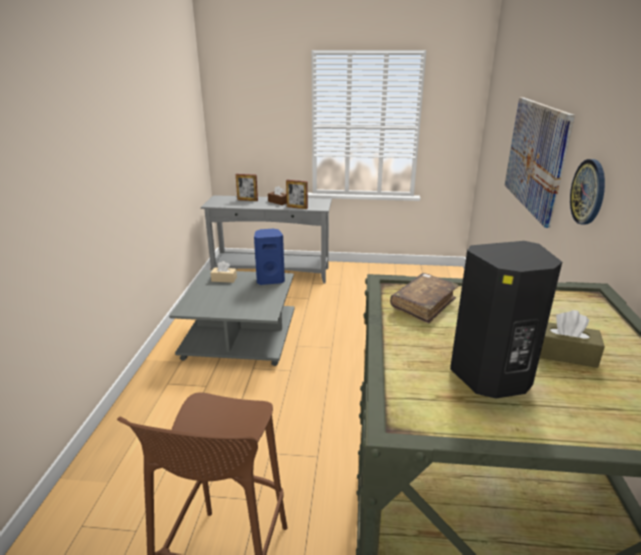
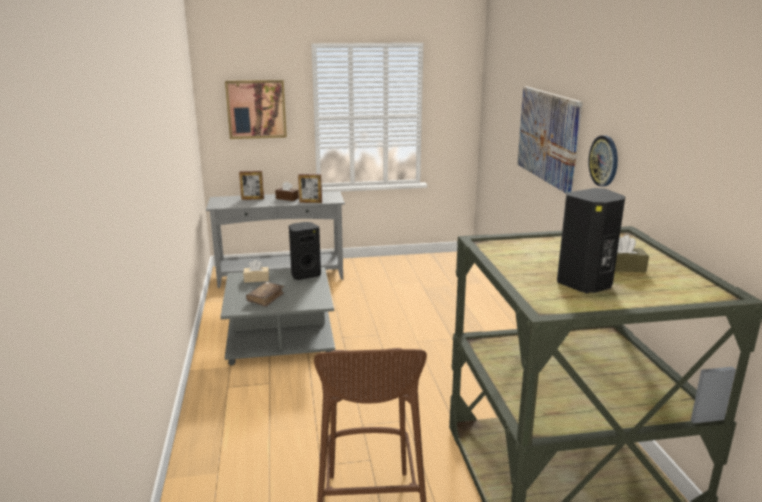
camera: 15 degrees left, 5 degrees down
(258, 114) = (256, 109): none -> picture
(270, 280) = (305, 275): blue speaker -> black speaker
(423, 304) = (513, 251): brown book -> brown book (265, 298)

